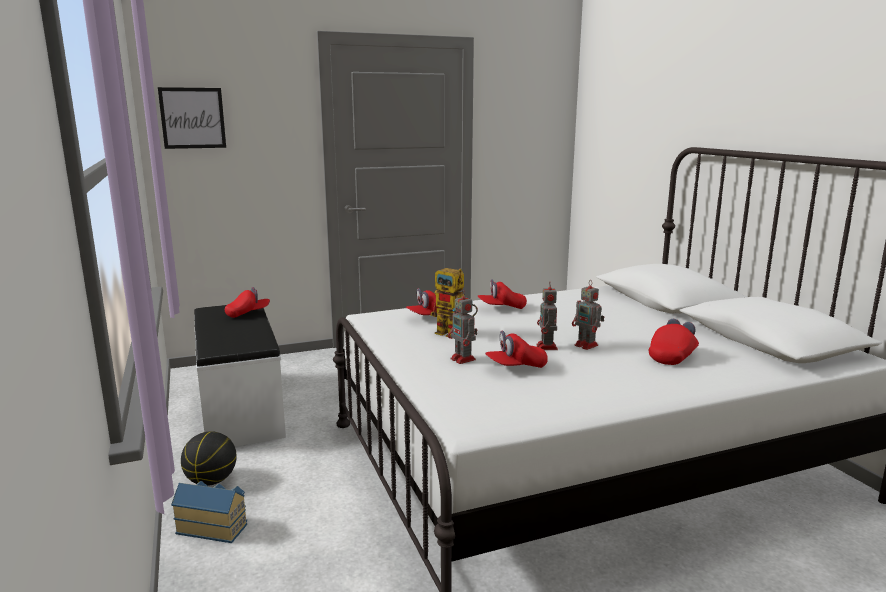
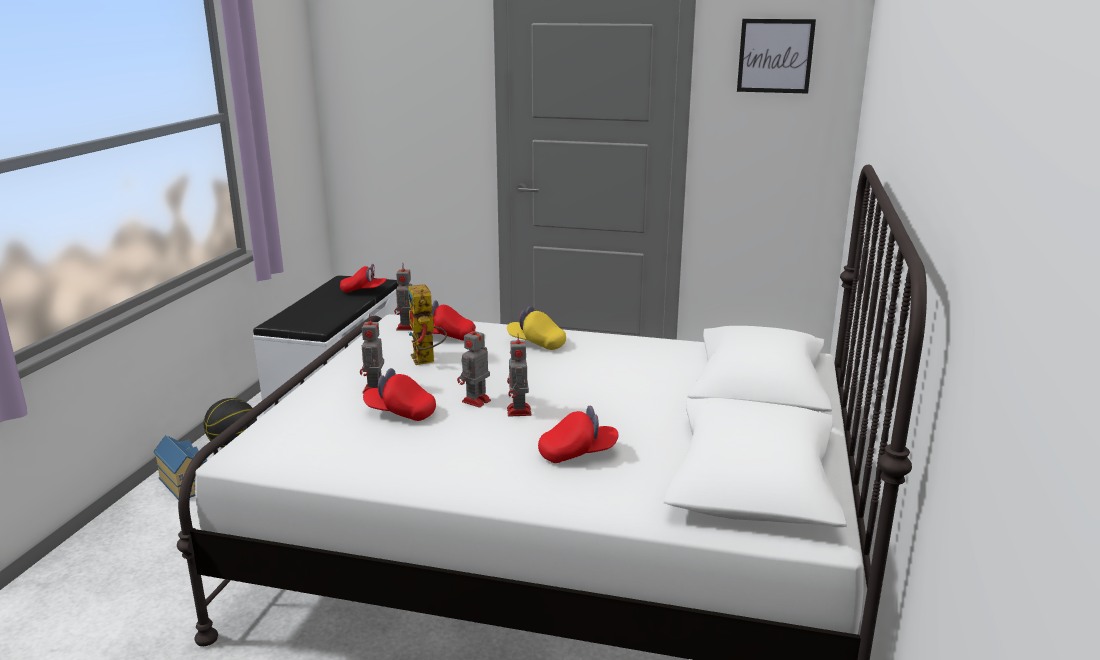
camera: 35 degrees right, 5 degrees up
(192, 118) = (363, 74): picture -> picture (775, 56)
(388, 319) = (406, 328): none -> toy robot
(501, 308) = (536, 343): red cap -> yellow cap

